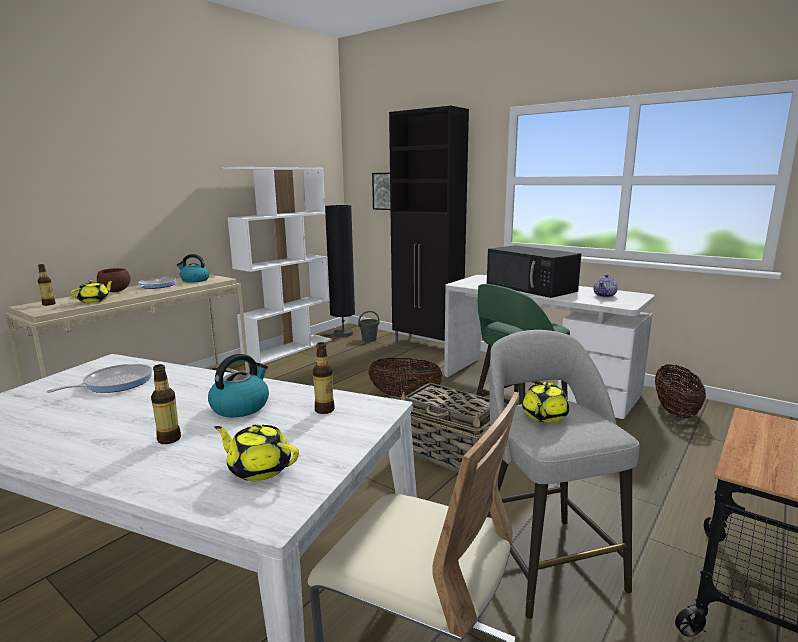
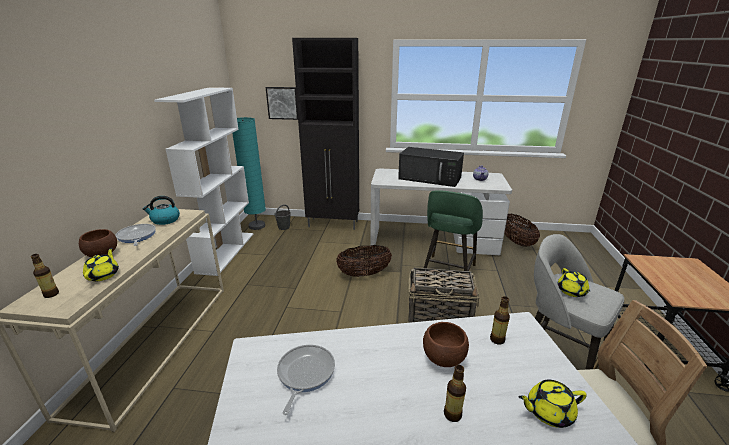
camera: 30 degrees left, 10 degrees up
(241, 406) = (443, 359): kettle -> brown bowl
(343, 334) = (257, 226): black floor lamp -> turquoise floor lamp

